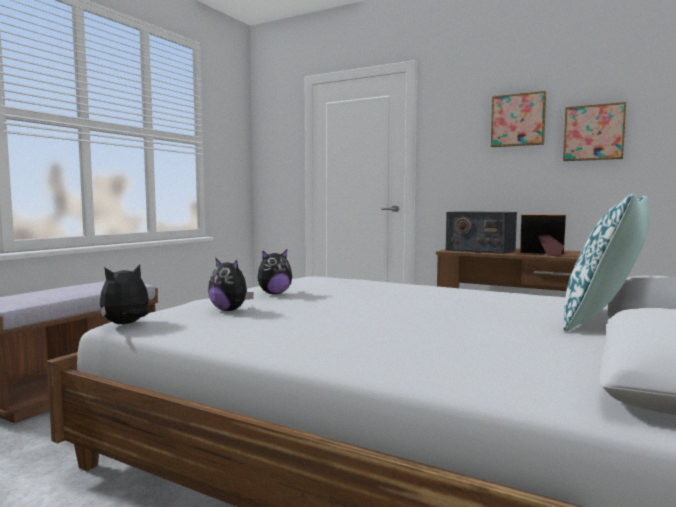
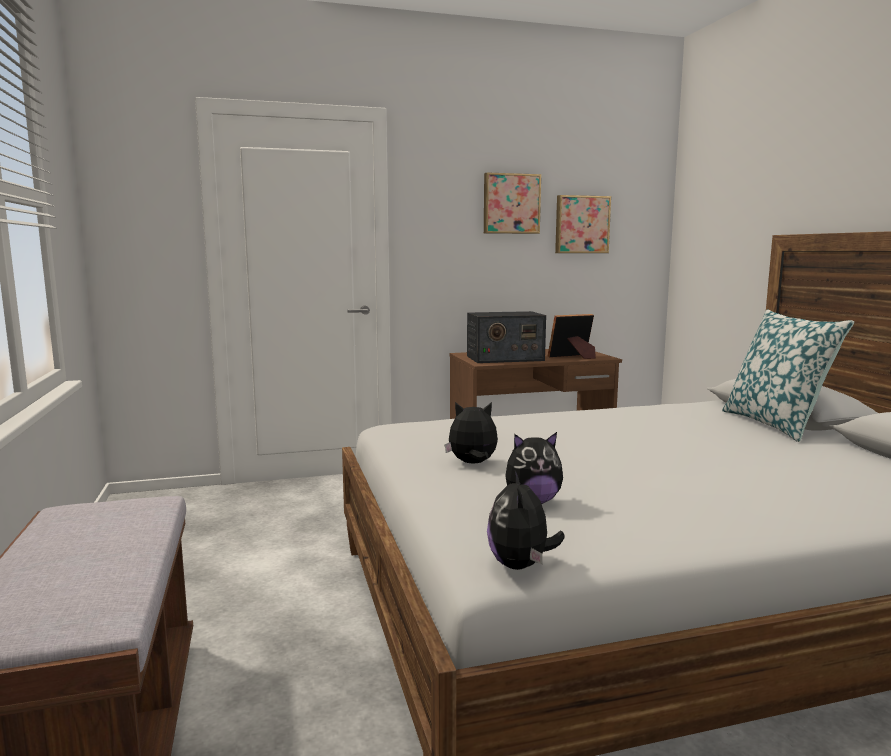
camera: 45 degrees left, 5 degrees up
(274, 293) = (472, 463): plush toy -> plush toy turned 105 degrees counterclockwise

